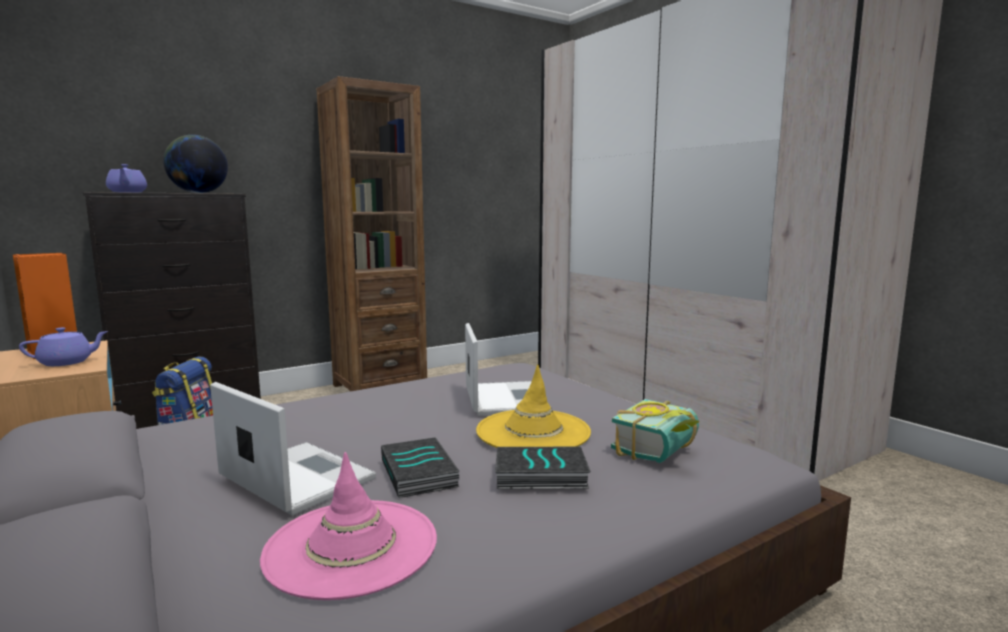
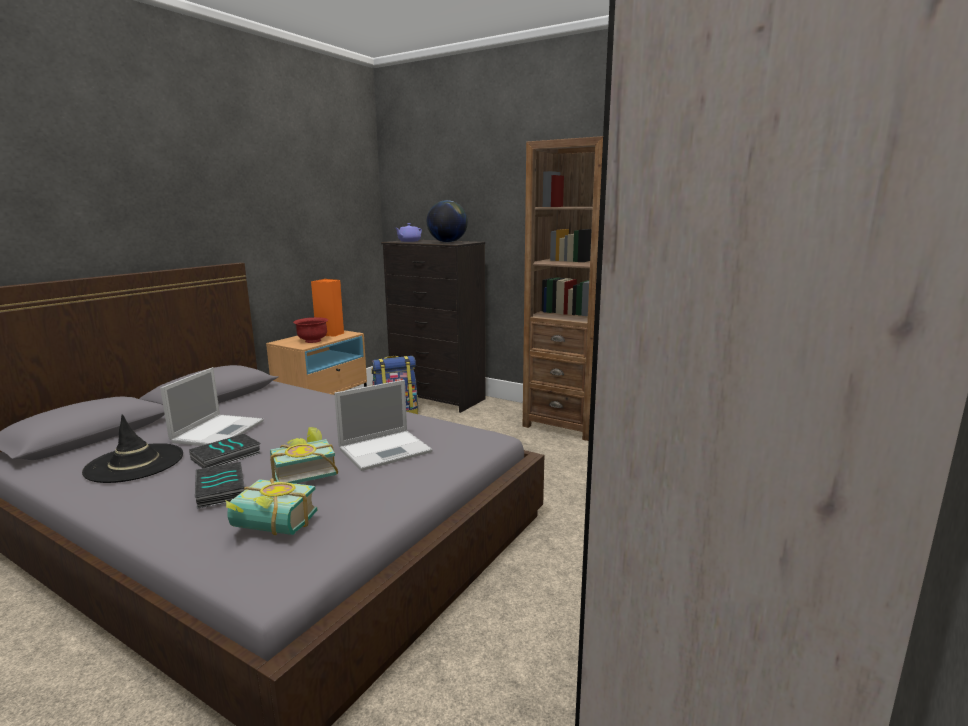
camera: 65 degrees right, 5 degrees up
(67, 362) = (312, 341): purple teapot -> red bowl
(351, 547) = (135, 463): pink hat -> black hat
(533, 431) = (303, 472): yellow hat -> book

